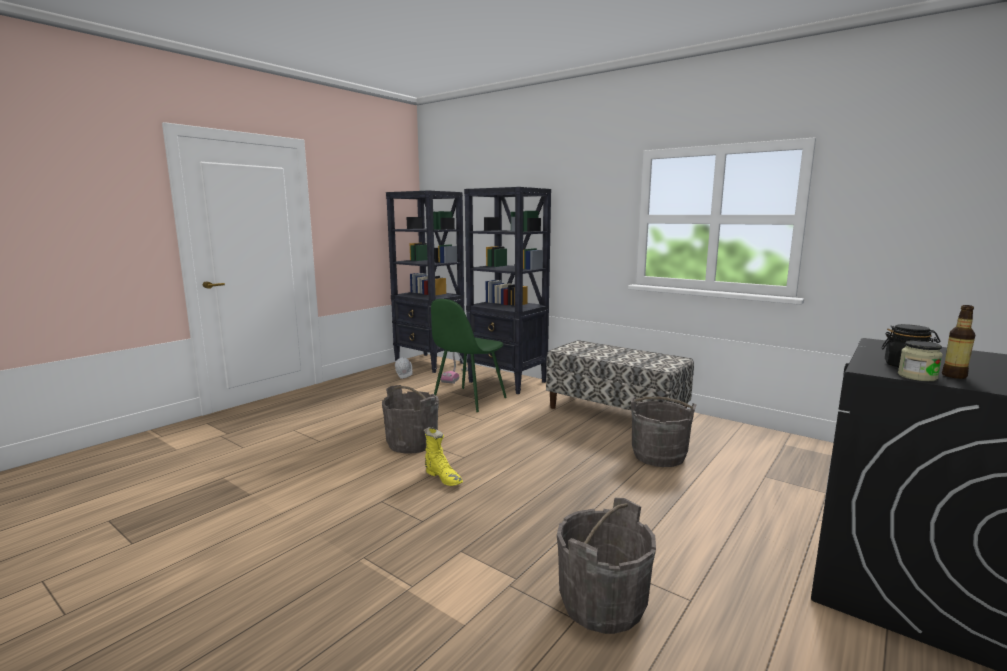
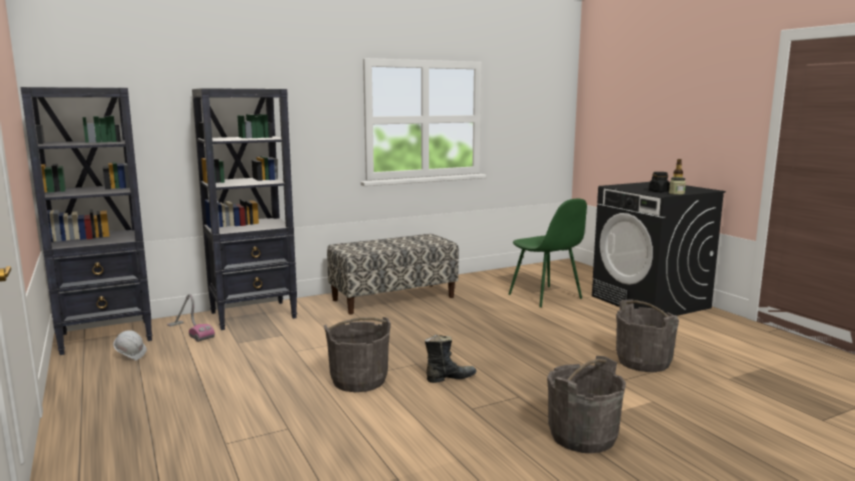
camera: 65 degrees left, 0 degrees up
(443, 478) = (449, 378): yellow boot -> black boot
(468, 400) = (277, 339): green chair -> green chair (546, 297)
(658, 456) = (481, 306): grey bucket -> grey bucket (583, 436)

